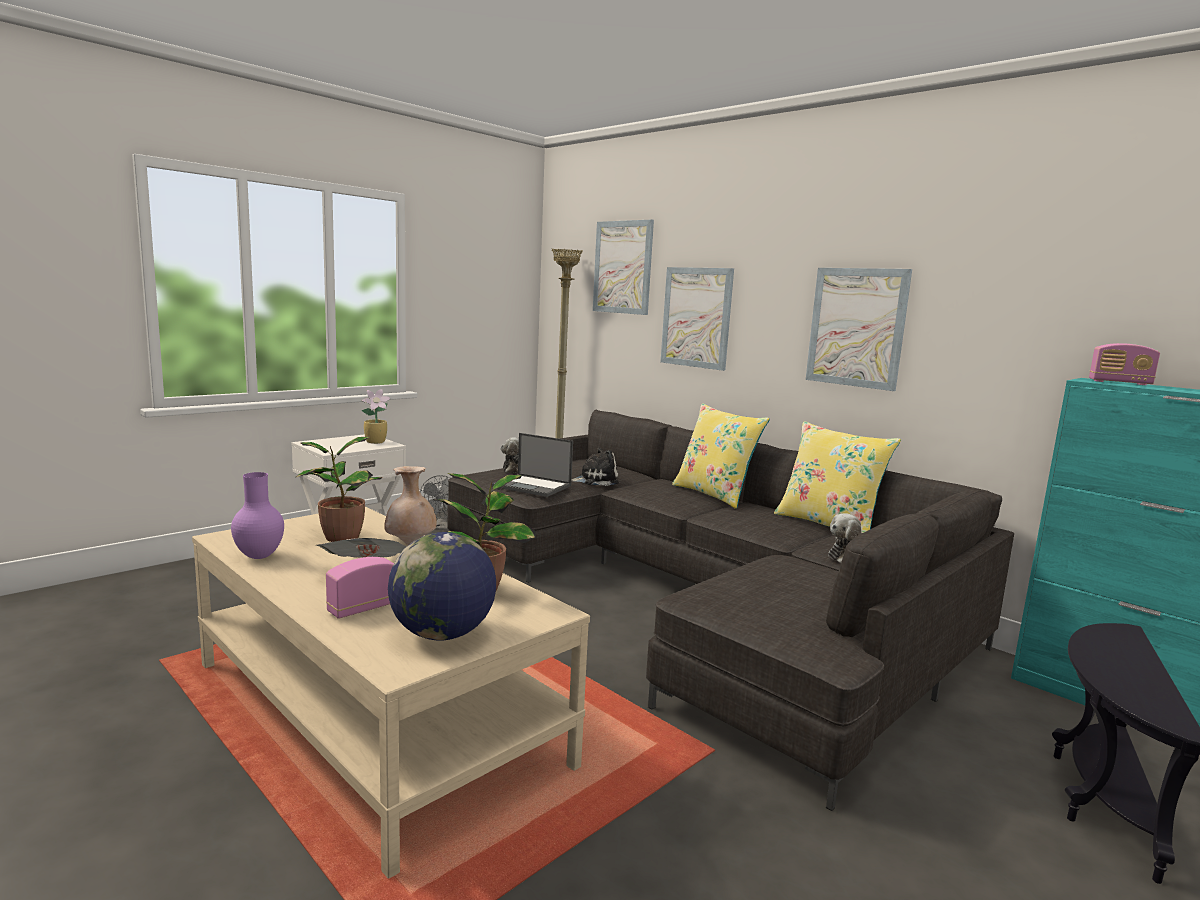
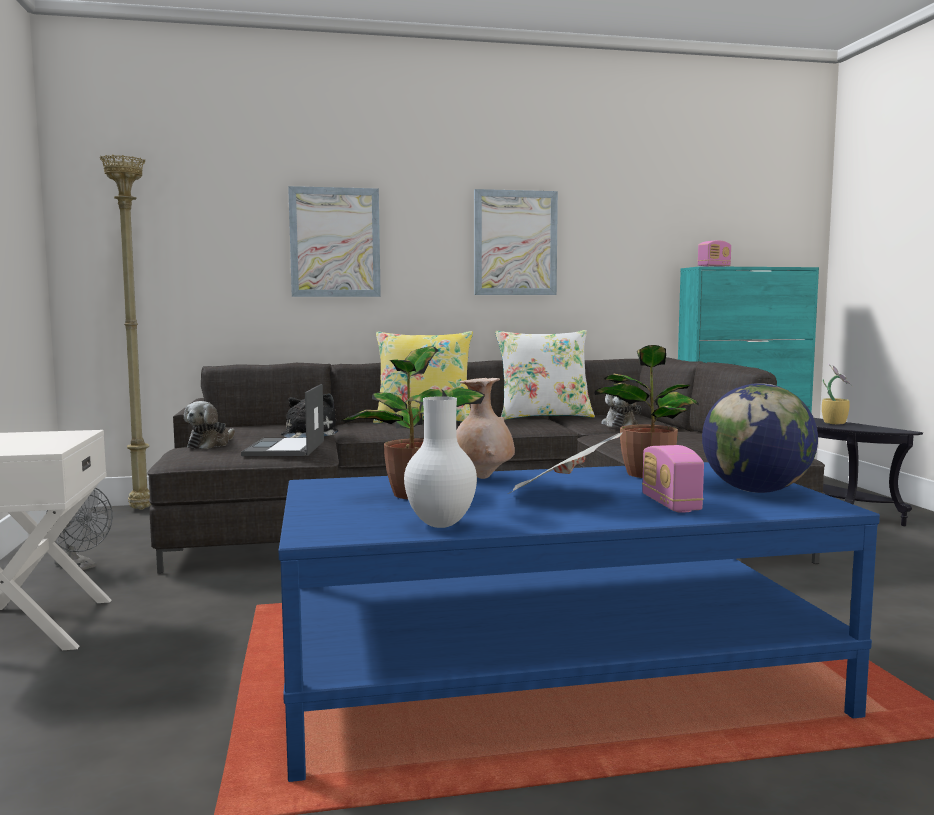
camera: 55 degrees left, 5 degrees down
(258, 557) = (441, 525): purple vase -> white vase
(374, 713) = (556, 682): beige coffee table -> blue coffee table
(376, 442) = (48, 434): potted plant -> potted plant (834, 423)
(533, 486) = (285, 448): laptop -> laptop turned 120 degrees clockwise
(622, 267) = (212, 186): picture -> none
(828, 524) = (544, 416): yellow pillow -> white pillow

